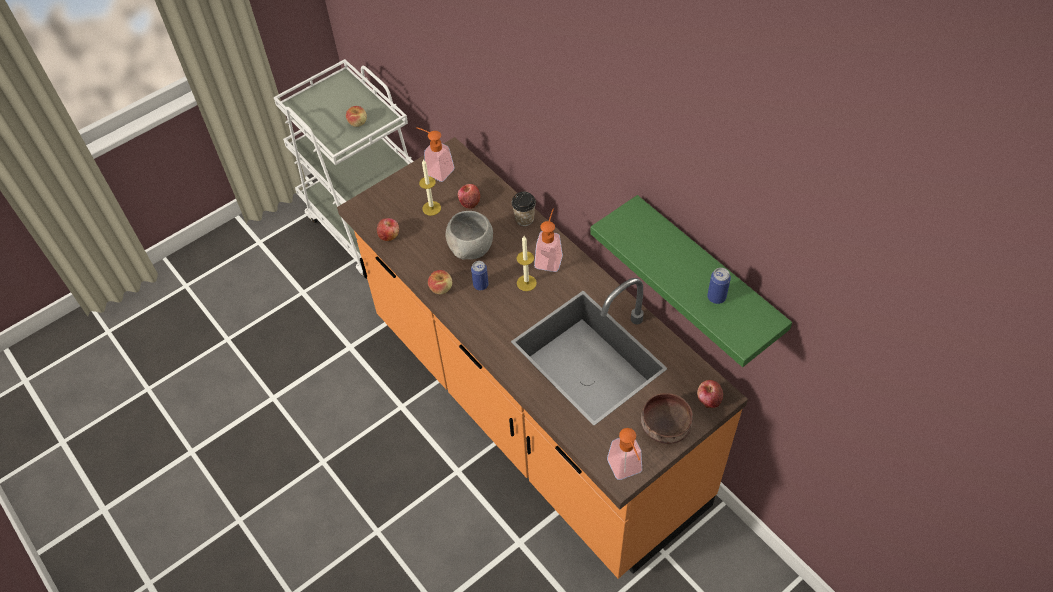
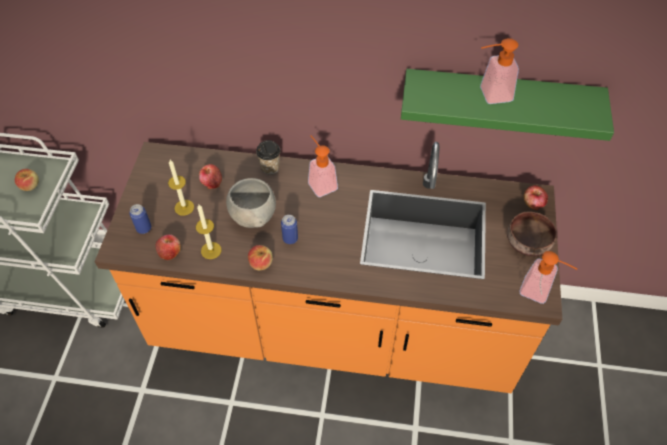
camera: 45 degrees left, 0 degrees up
(435, 170) = (155, 176): soap dispenser -> soap dispenser (490, 95)
(526, 283) = (323, 212): candle -> candle (211, 250)
(716, 297) = (545, 103): can -> can (144, 228)

